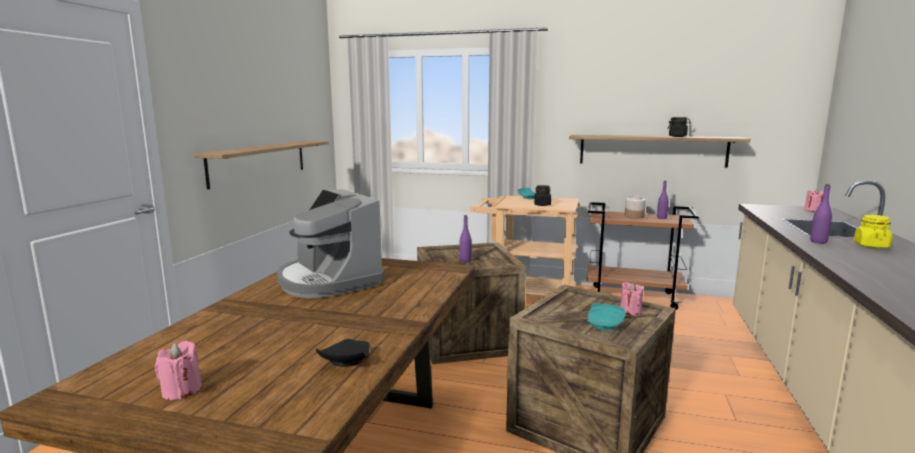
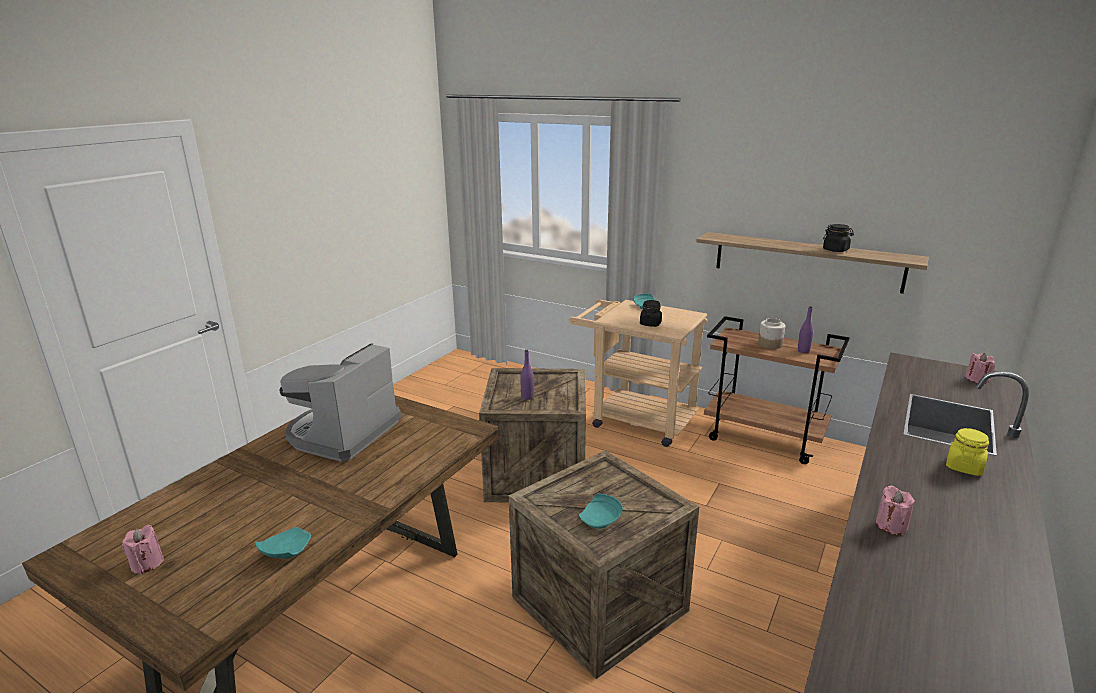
camera: 15 degrees right, 10 degrees up
(259, 162) = (344, 256): shelf -> none
(328, 281) = (342, 433): coffee machine -> coffee machine turned 45 degrees clockwise
(345, 362) = (285, 552): black plate -> turquoise plate
(630, 311) = (645, 503): pink candle -> pink candle (891, 525)
(818, 242) = (901, 450): purple bottle -> none

